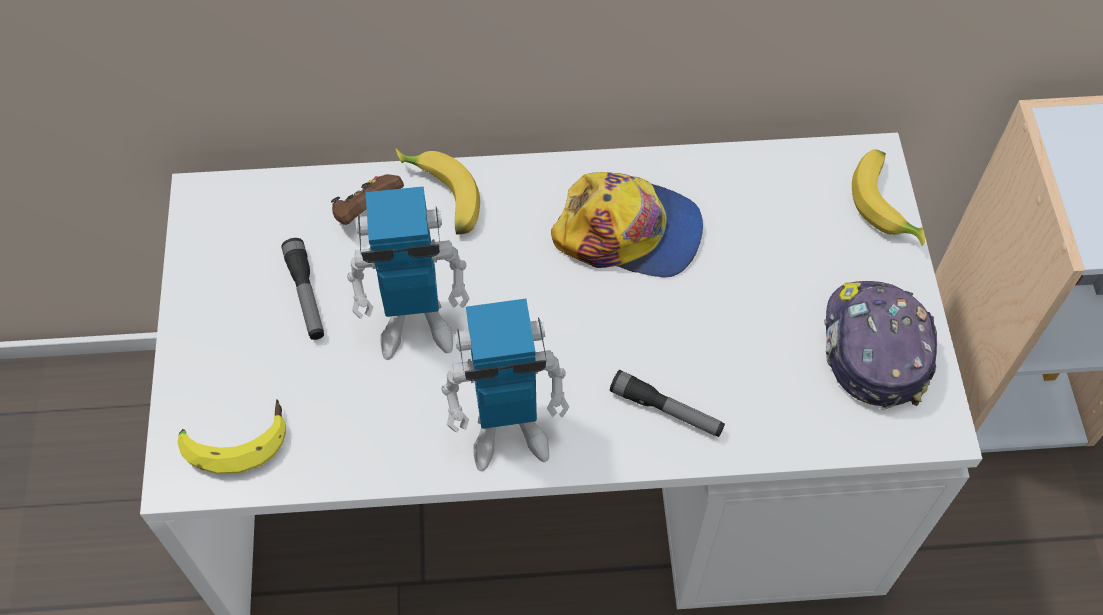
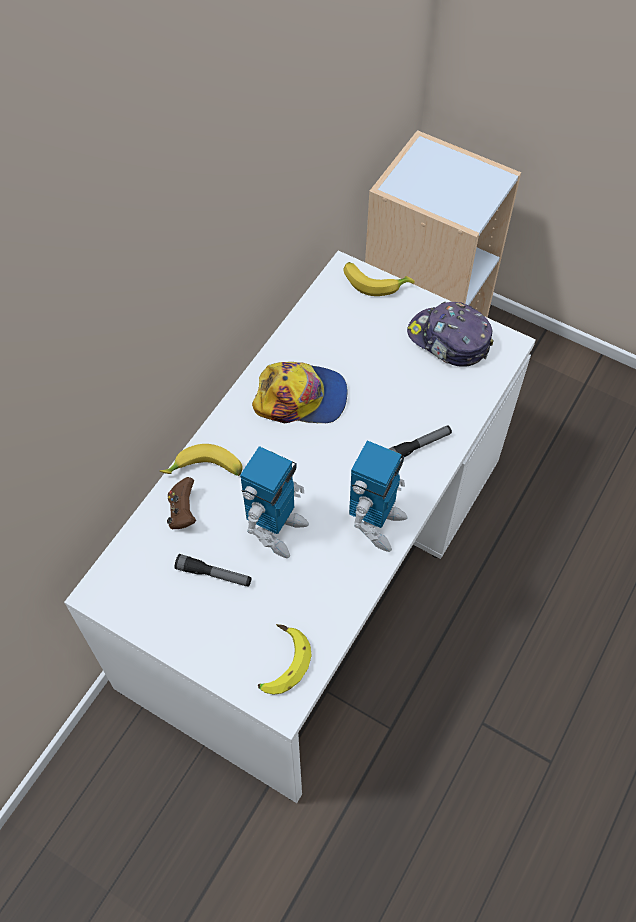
camera: 55 degrees left, 0 degrees up
(629, 232) = (301, 397): cap -> cap turned 45 degrees clockwise

